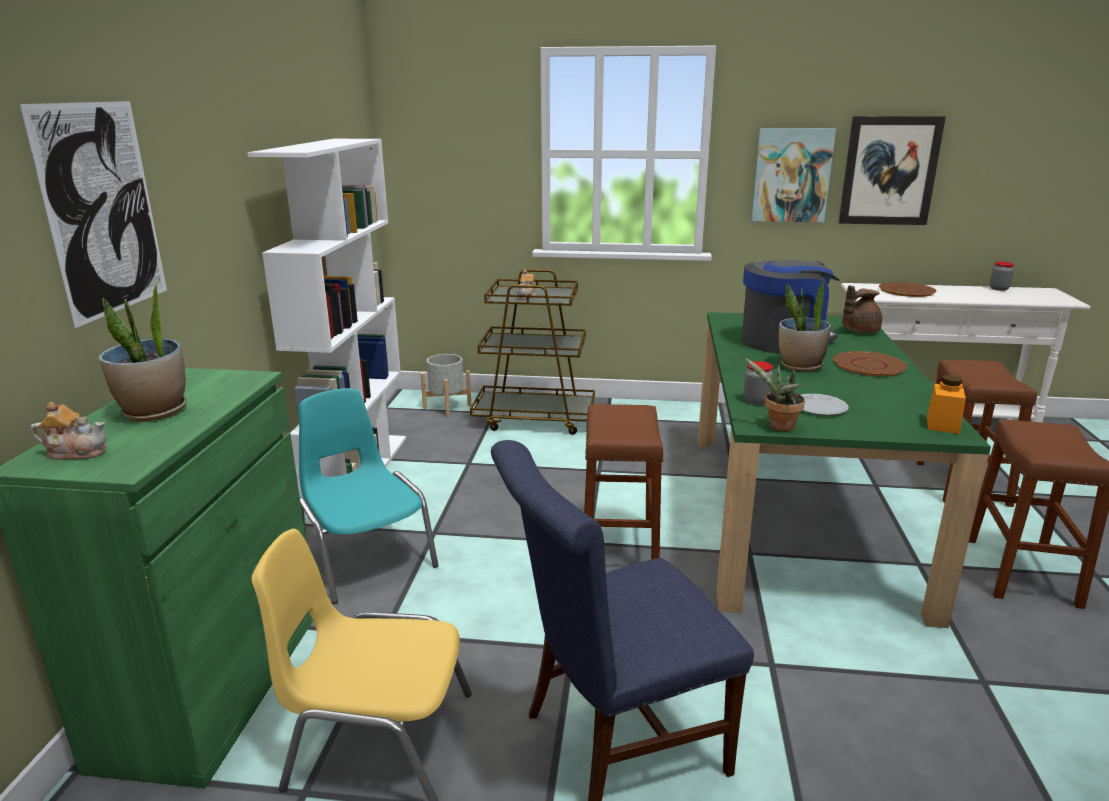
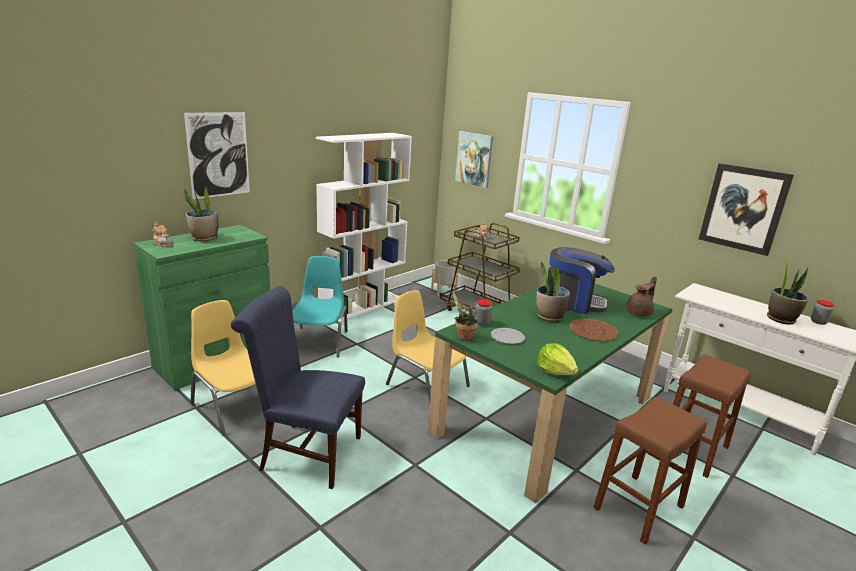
camera: 35 degrees right, 0 degrees up
(619, 546) = (426, 385): brown stool -> yellow chair
(791, 175) = (669, 197): picture -> picture (474, 159)
(858, 331) = (639, 313): brown teapot -> brown teapot turned 135 degrees clockwise
(906, 290) = (730, 300): brown plate -> none
(942, 425) = (555, 371): orange jar -> lettuce
(975, 295) = (781, 319): none -> potted plant

